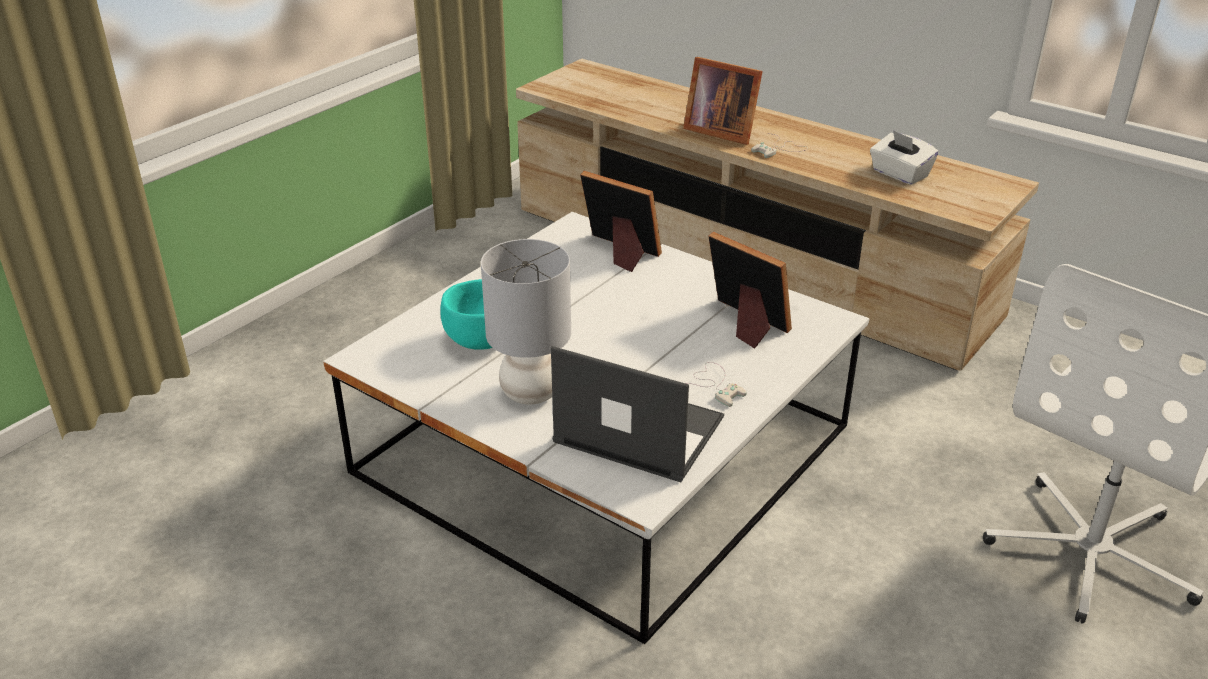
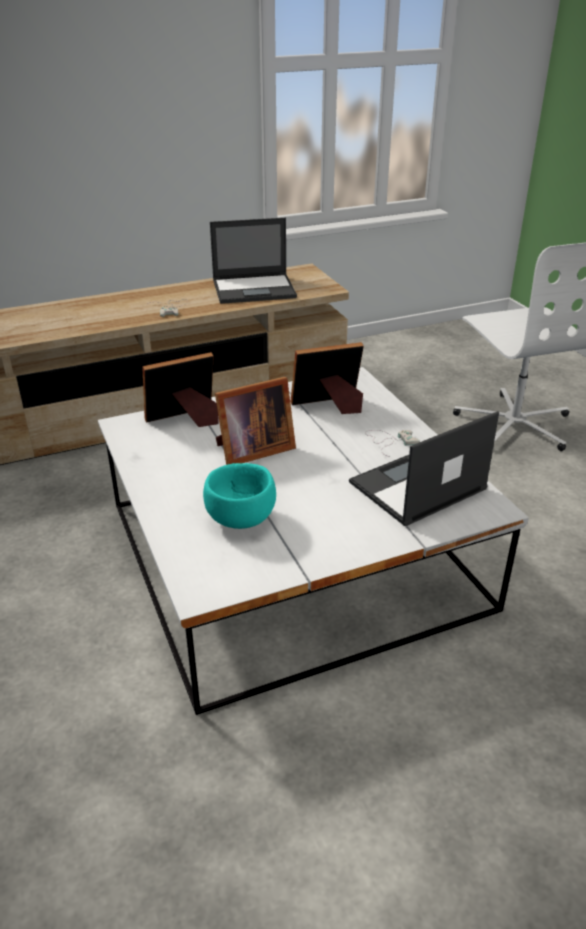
camera: 60 degrees left, 0 degrees up
(531, 394) = (336, 518): grey table lamp -> none
(719, 131) = (114, 316): picture frame -> picture frame (252, 450)
(899, 174) = (255, 289): white tissue box -> laptop

